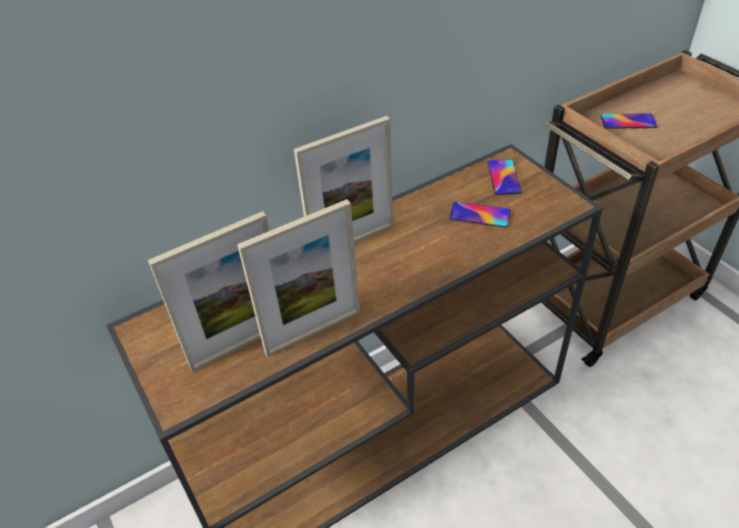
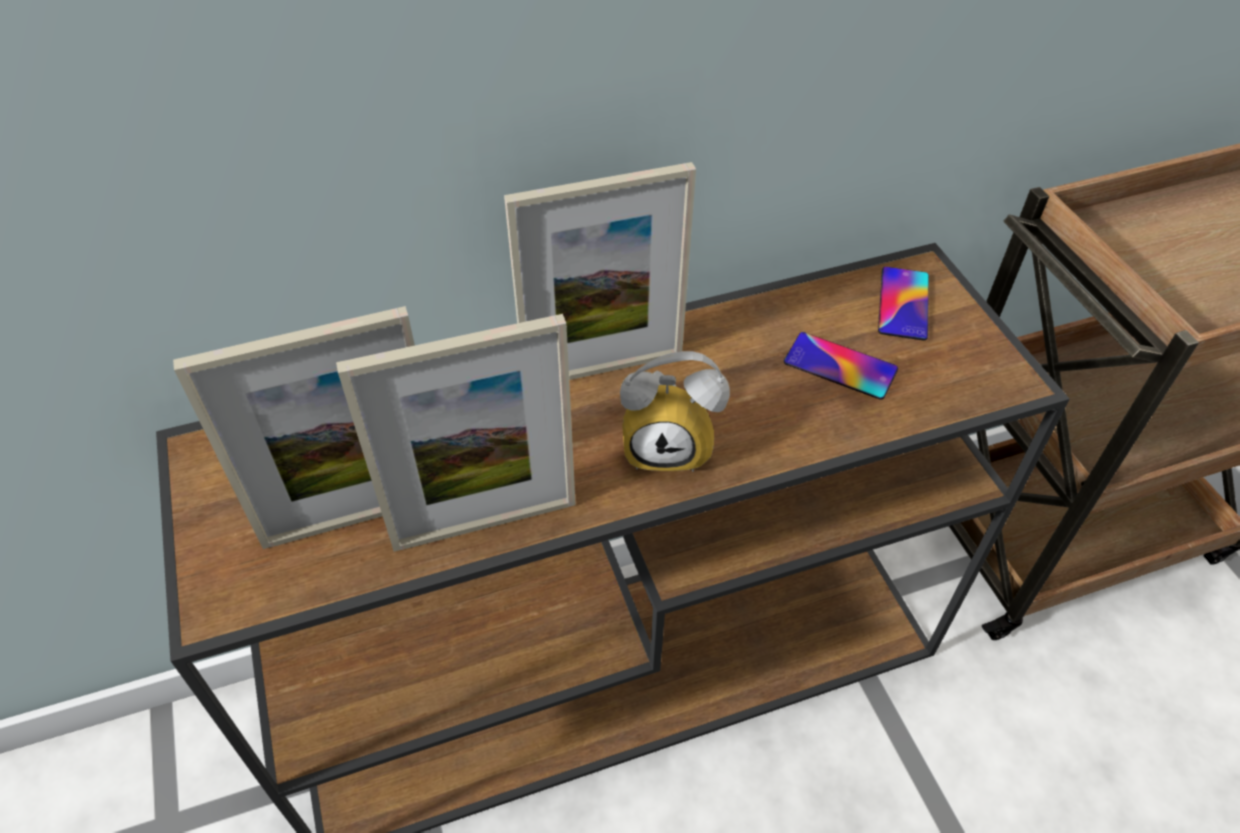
camera: 10 degrees right, 5 degrees up
(401, 272) = (670, 445): none -> alarm clock
(628, 121) = (1163, 242): phone -> none

